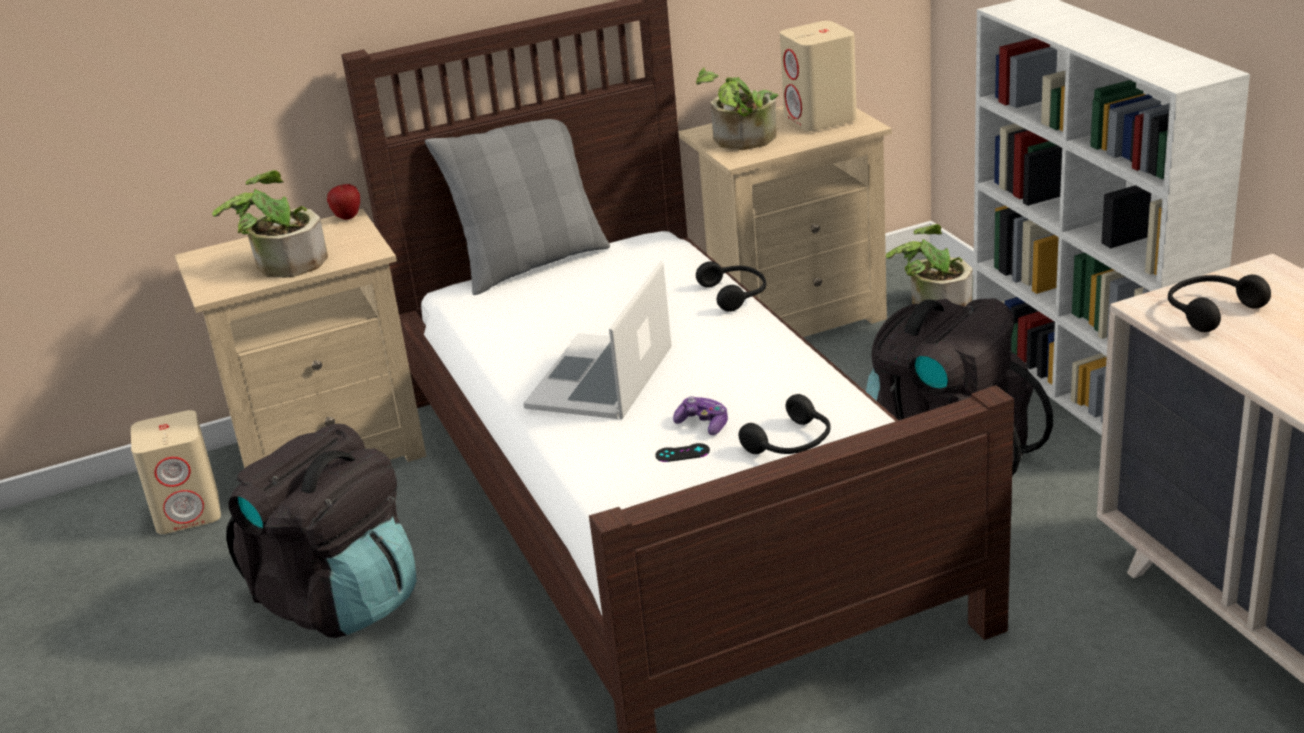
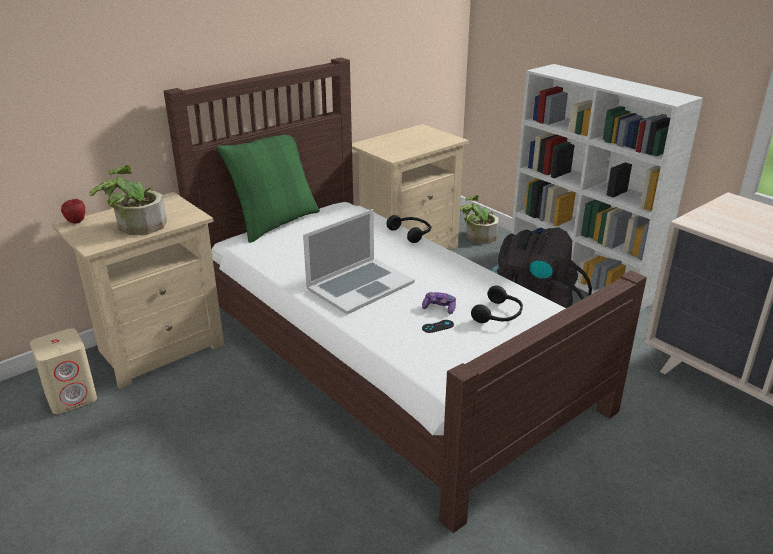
camera: 20 degrees left, 0 degrees up
(338, 599) = (204, 443): black backpack -> none
(347, 217) = (166, 197): apple -> apple (76, 222)
(531, 264) = (276, 223): grey pillow -> green pillow
(601, 377) = (360, 285): laptop -> laptop turned 135 degrees counterclockwise
(741, 141) = (389, 148): potted plant -> none
(820, 119) = (426, 136): beige speaker -> none
(1209, 311) = (725, 222): black headphones -> none

